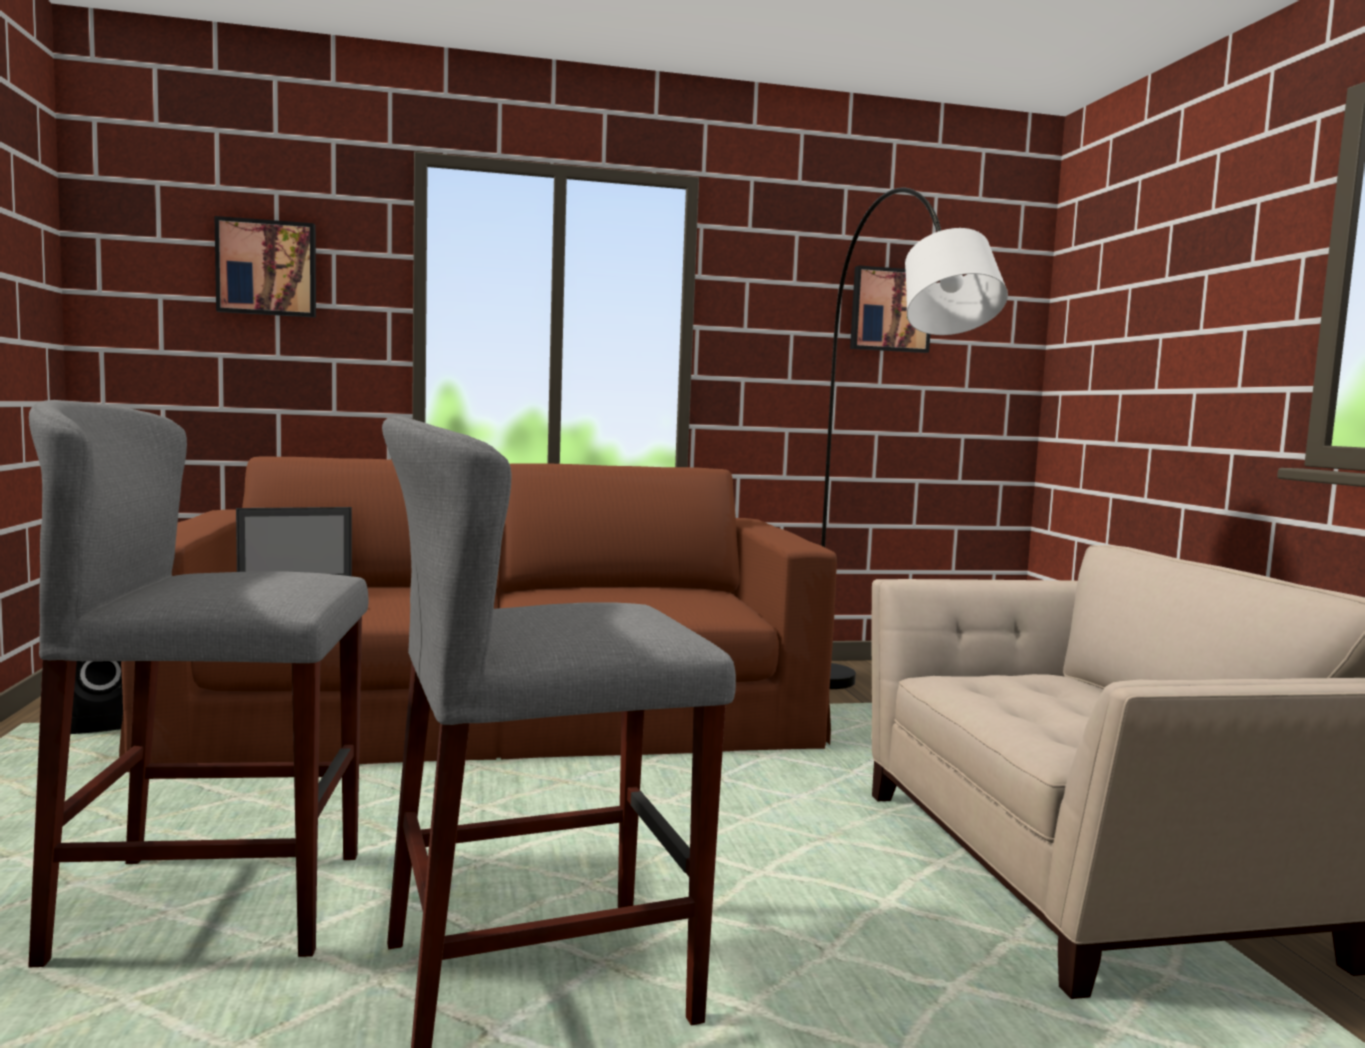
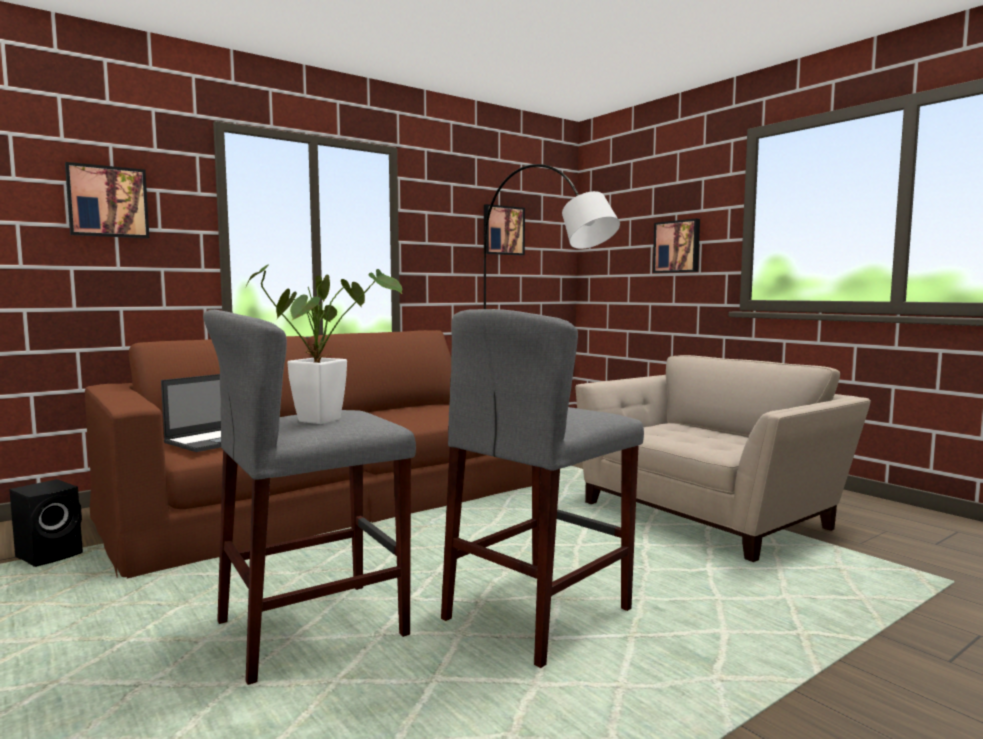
camera: 25 degrees left, 0 degrees up
(232, 582) = (326, 419): none -> potted plant
(1202, 337) = (677, 246): none -> picture

